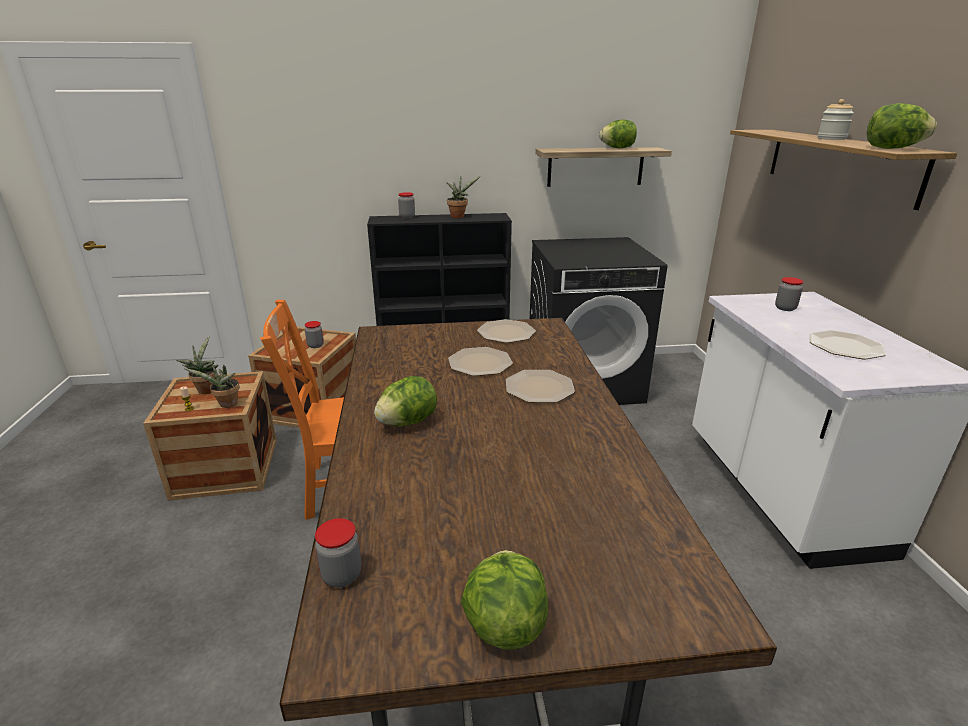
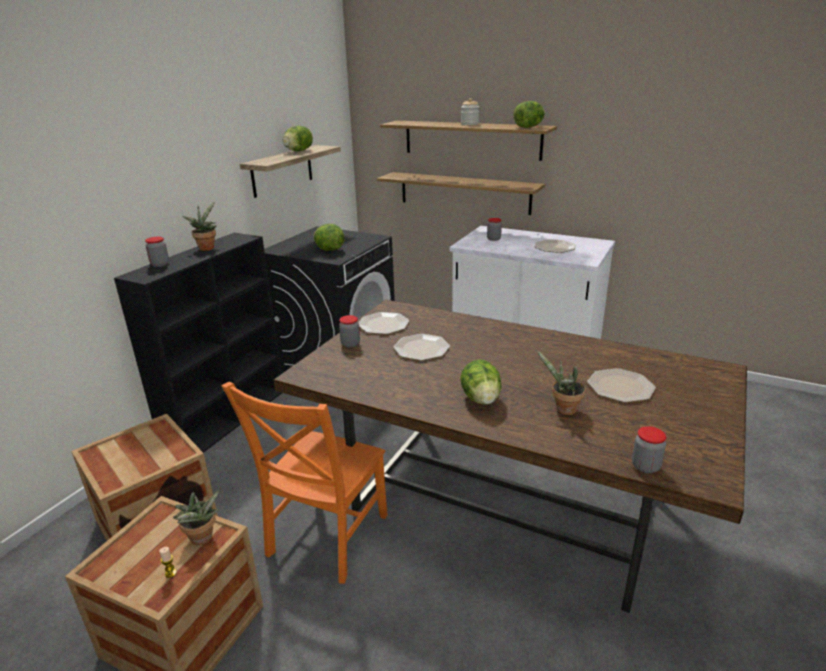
camera: 55 degrees left, 0 degrees up
(206, 389) = (138, 551): potted plant -> potted plant (563, 409)
(315, 345) = (151, 446): jar -> jar (350, 344)
(504, 624) = (709, 423): lettuce -> lettuce (329, 250)
(538, 387) = (482, 340): plate -> plate (620, 387)
(811, 240) = (464, 193): none -> shelf

